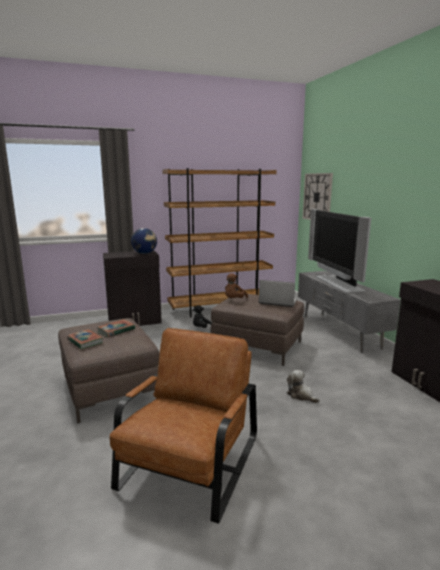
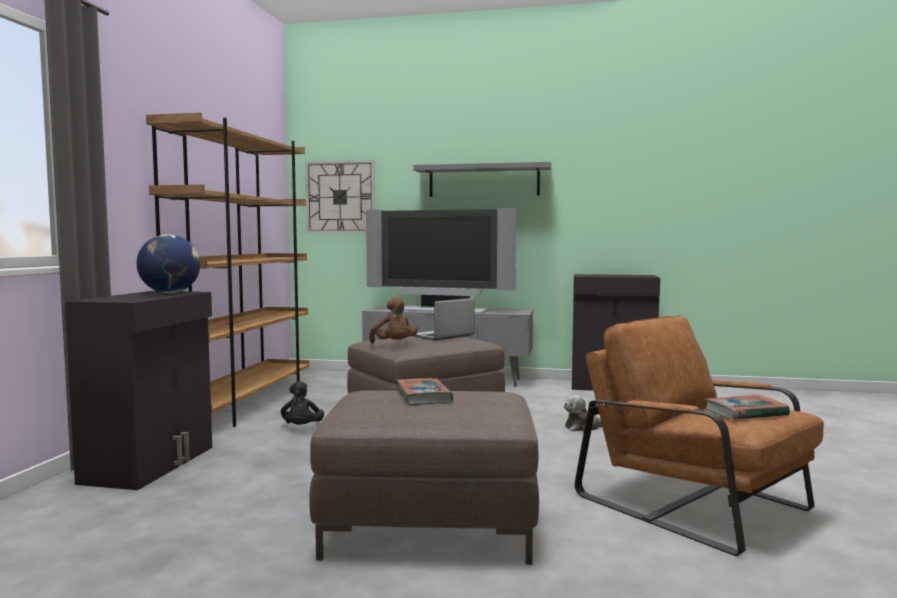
camera: 60 degrees left, 10 degrees down
(85, 341) = (448, 414): book -> book (746, 412)
(385, 190) = (484, 181): none -> grey shelf

